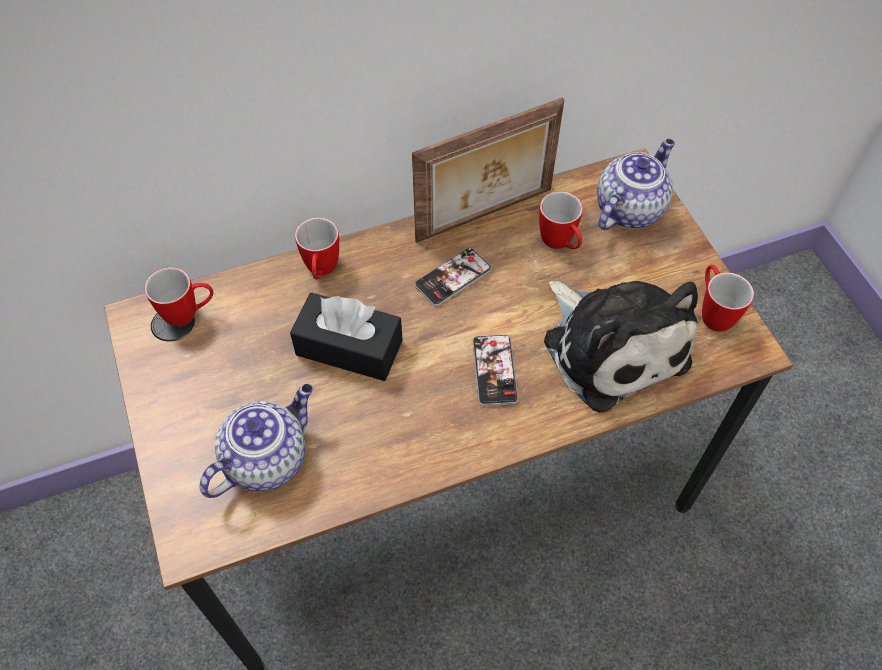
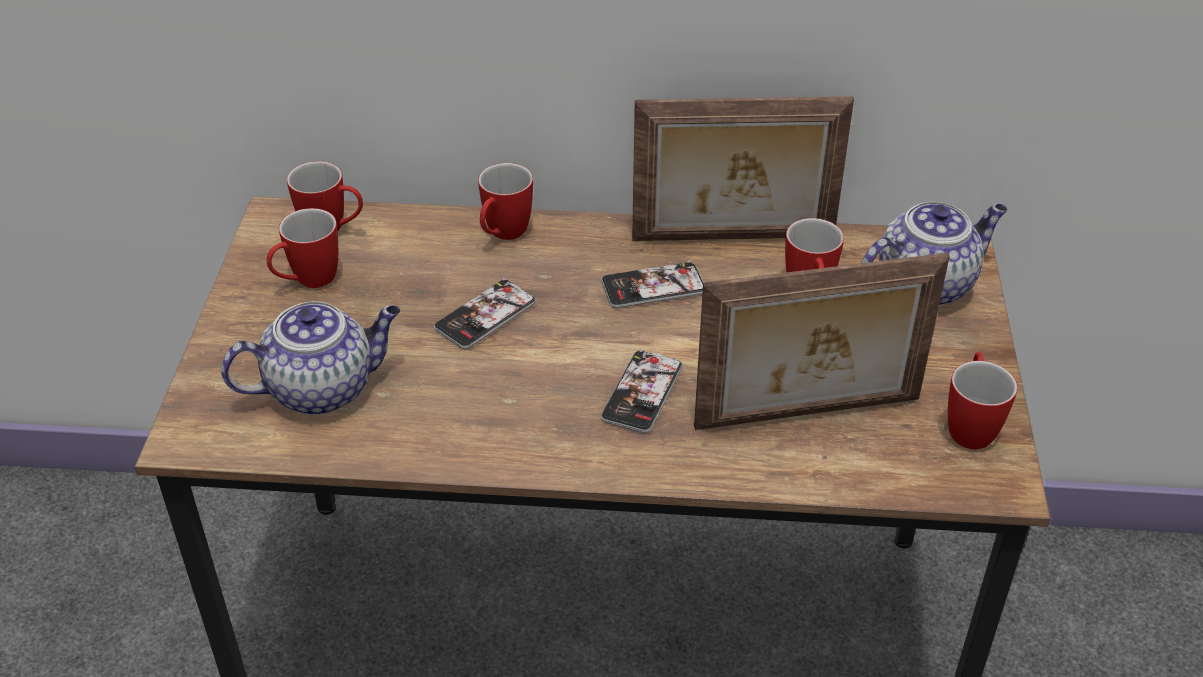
camera: 25 degrees right, 15 degrees down
(197, 369) = (307, 282): none -> mug
(349, 347) = (485, 315): black tissue box -> phone
(611, 345) = (808, 415): plush toy -> picture frame

